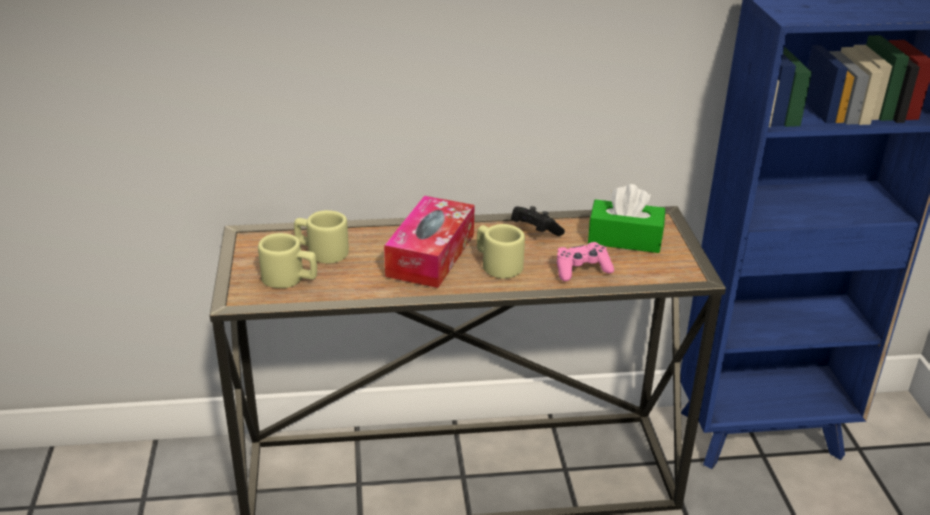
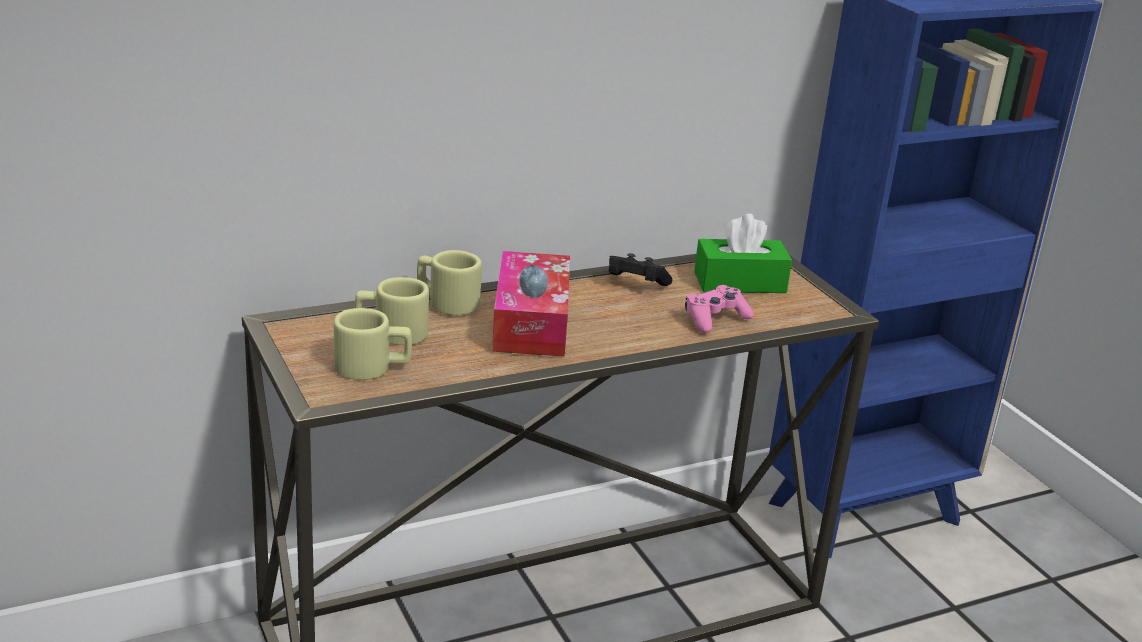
camera: 20 degrees left, 5 degrees down
(497, 264) = (615, 324): beige mug -> beige mug (446, 302)

